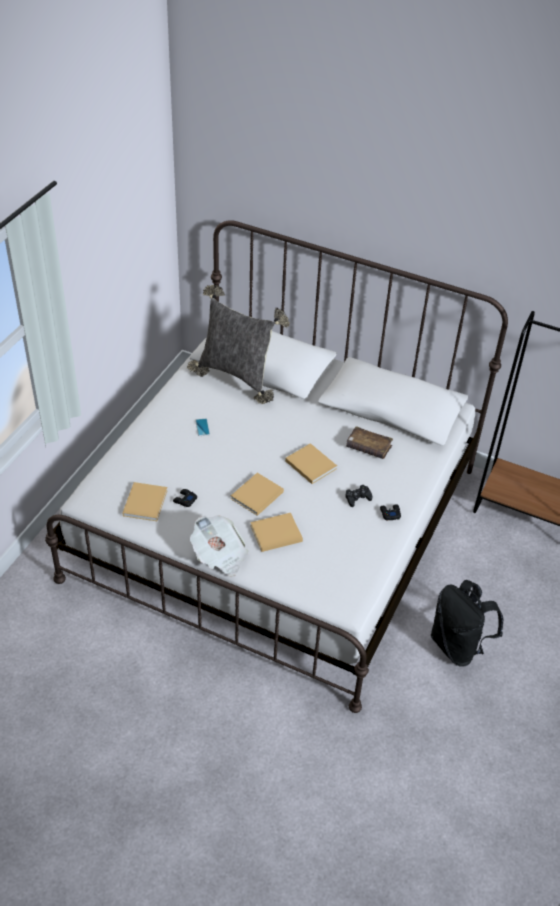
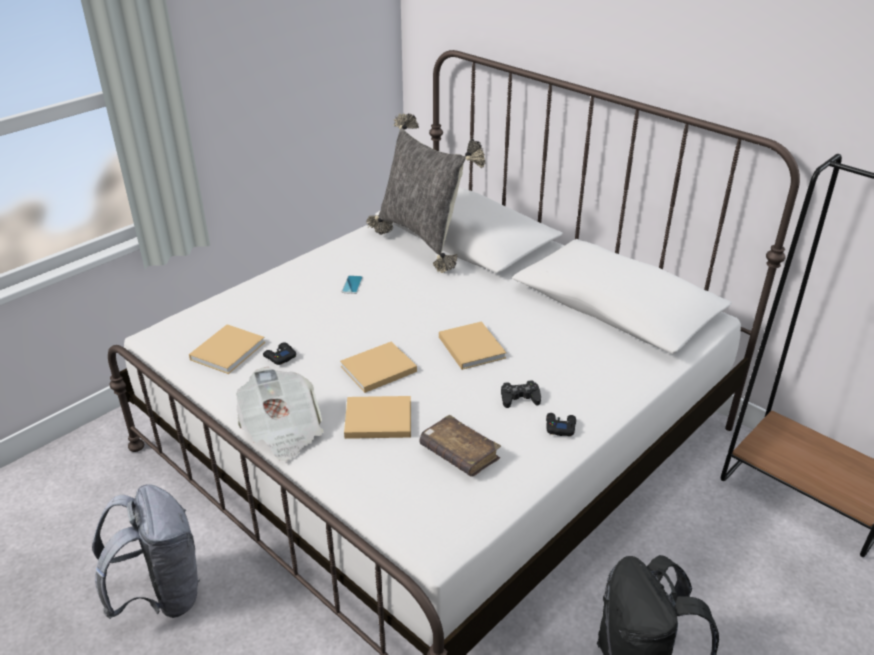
camera: 20 degrees right, 10 degrees down
(144, 678) = (161, 594): none -> grey backpack
(368, 447) = (563, 341): brown book -> brown book (459, 453)

